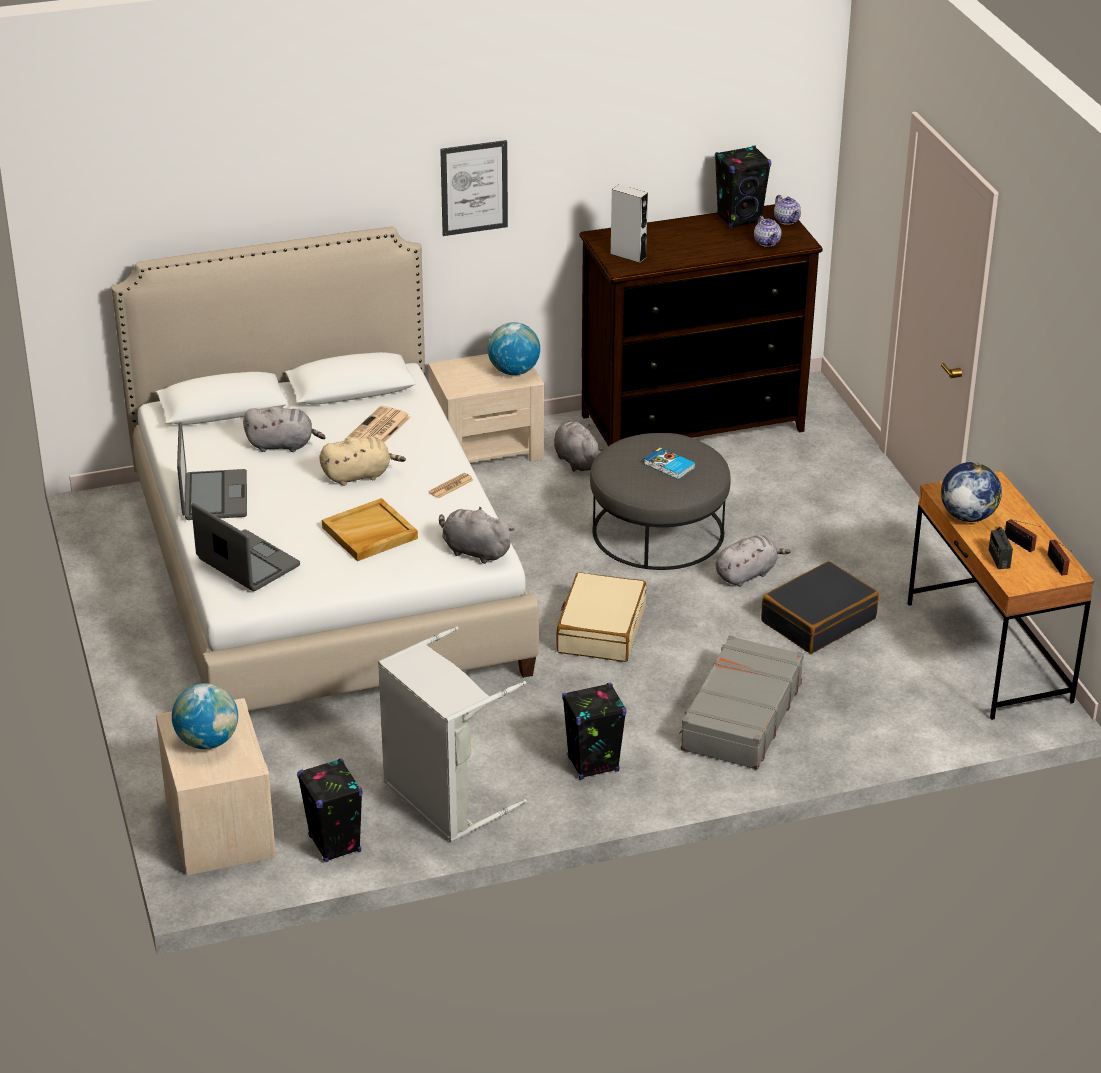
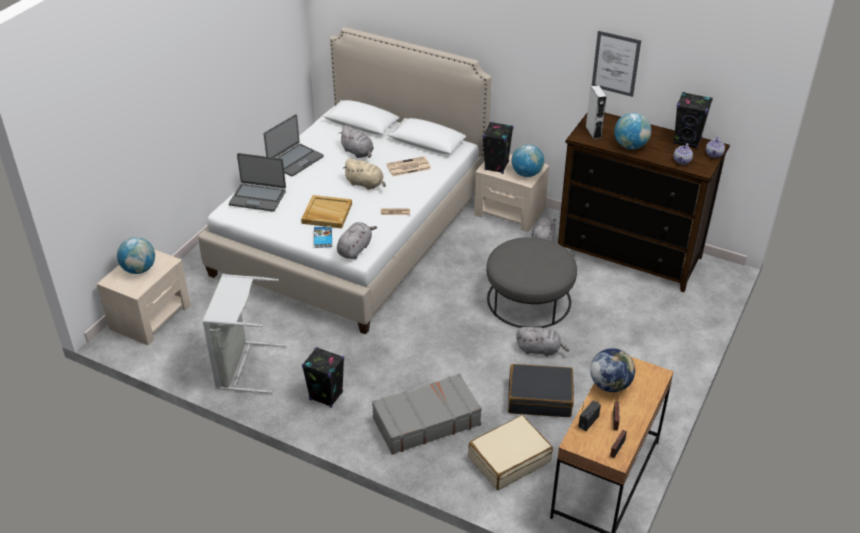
camera: 45 degrees right, 5 degrees up
(247, 563) = (258, 197): laptop -> laptop turned 105 degrees clockwise
(335, 844) = (175, 356): black speaker -> black speaker (496, 166)
(474, 187) = (531, 56): picture -> picture (616, 63)
(474, 551) = (355, 249): grey plush toy -> grey plush toy turned 45 degrees clockwise
(600, 630) = (428, 332): beige suitcase -> beige suitcase (509, 459)
(669, 466) = (532, 264): book -> book (322, 238)
(691, 252) = (630, 146): none -> globe

